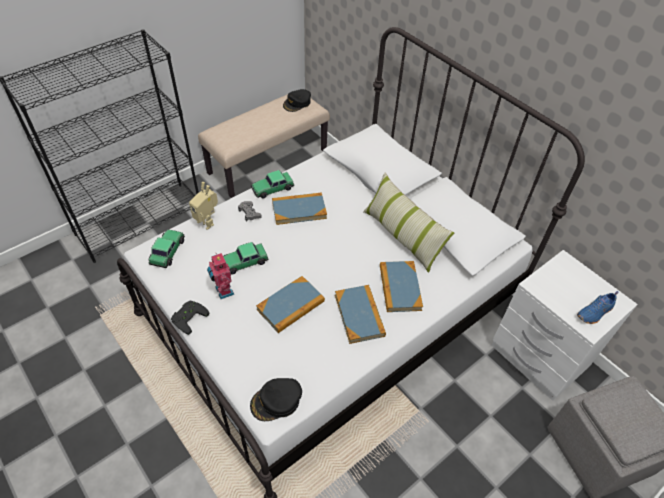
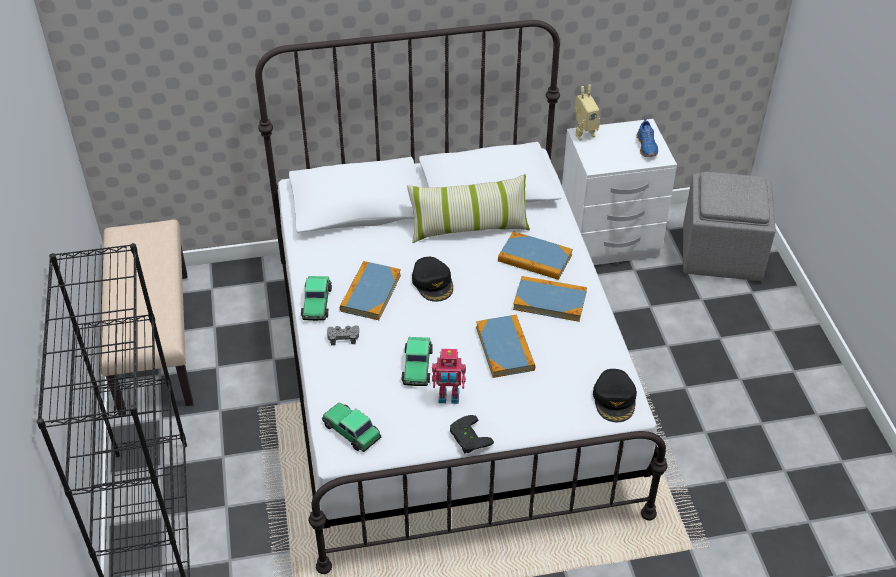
camera: 60 degrees left, 5 degrees down
(207, 221) = (328, 379): toy robot -> toy robot (583, 133)
(297, 103) = (139, 239): black cap -> black cap (433, 283)

